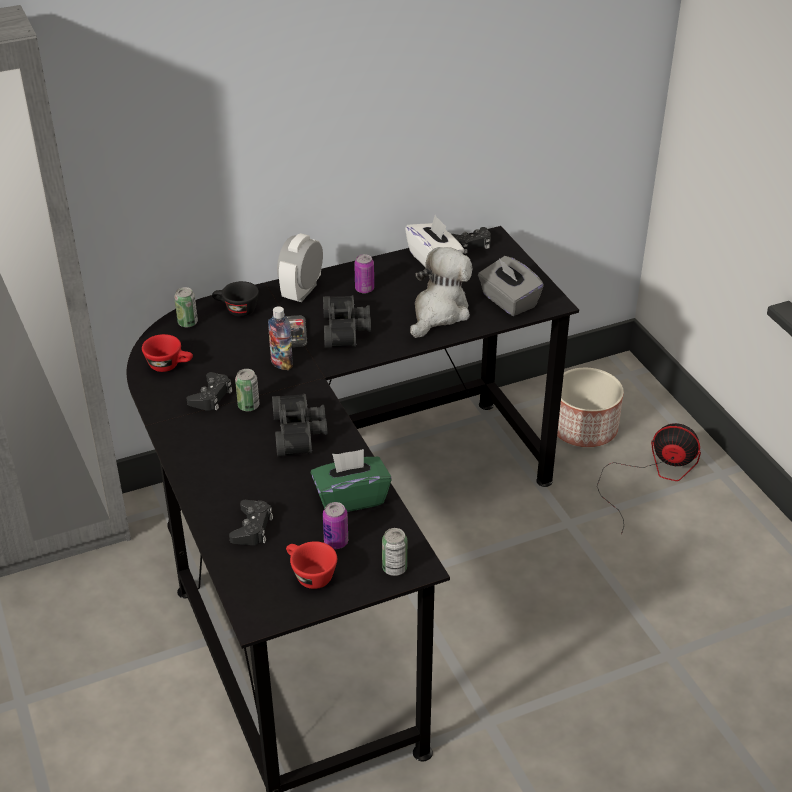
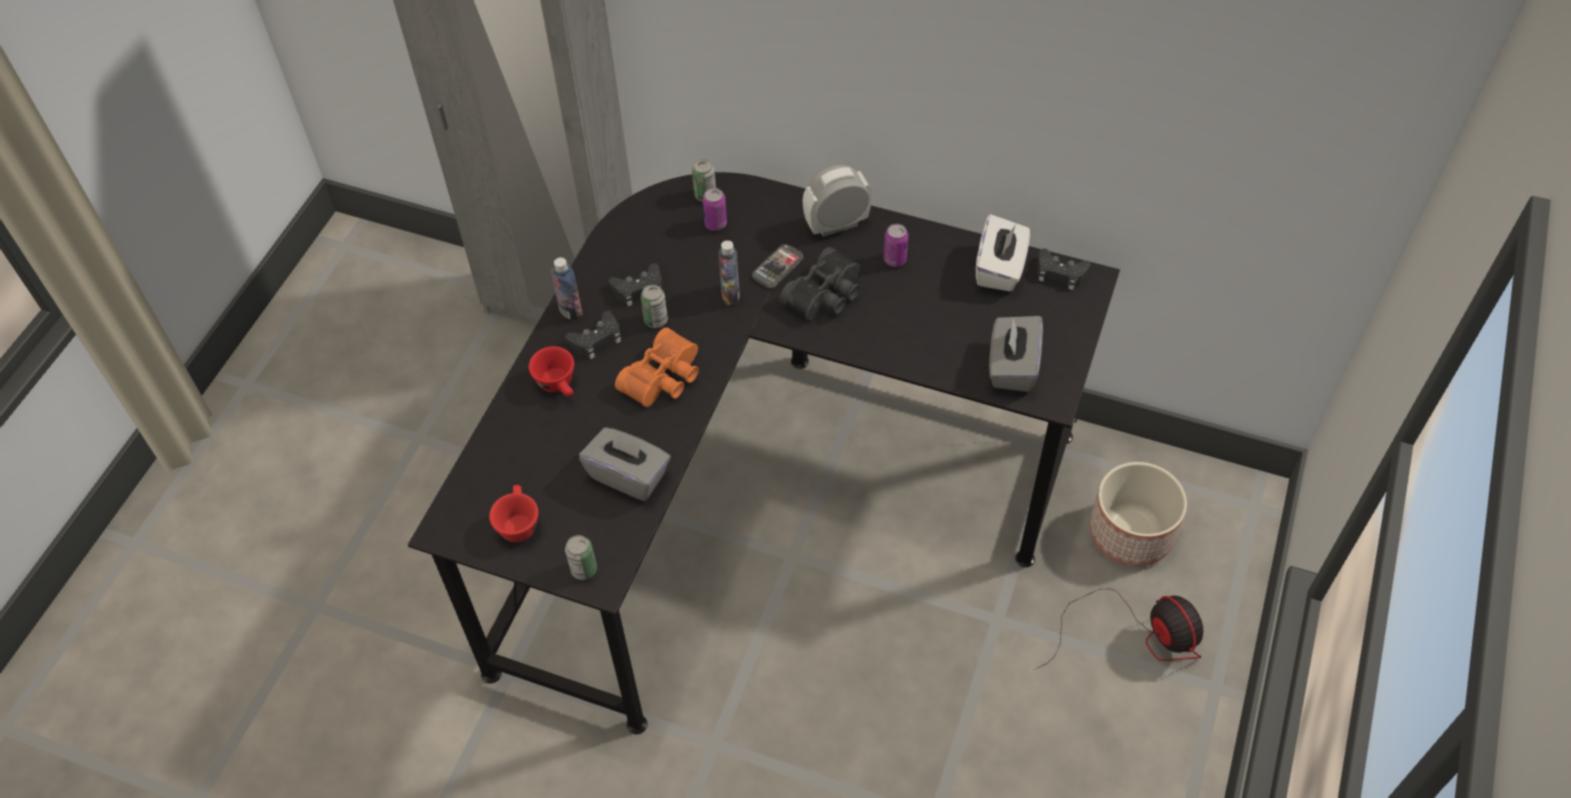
camera: 45 degrees right, 15 degrees up
(170, 365) = (643, 232): red cup -> red cup (559, 385)
(177, 437) = (570, 311): none -> bottle
(236, 310) = (759, 208): black cup -> none
(252, 528) = (528, 444): black game controller -> black game controller (596, 339)
(300, 432) = (665, 379): black binoculars -> orange binoculars
(336, 542) = (570, 508): can -> can (716, 224)
(351, 498) = (628, 475): green tissue box -> grey tissue box
(439, 312) = (930, 334): plush toy -> none

